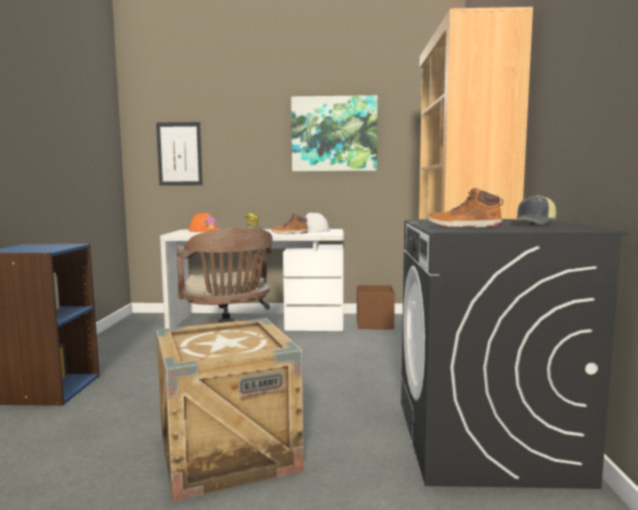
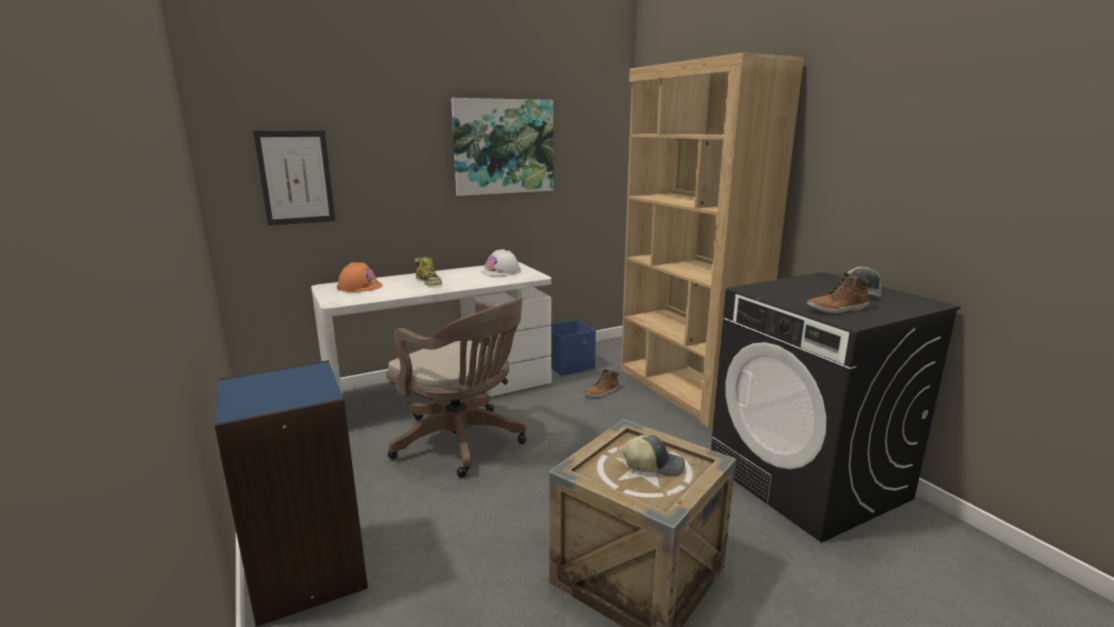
camera: 30 degrees left, 10 degrees up
(234, 342) = (653, 465): none -> cap
(289, 233) = (487, 282): boot -> boot (602, 393)
(375, 324) = (569, 365): brown storage box -> blue storage box

